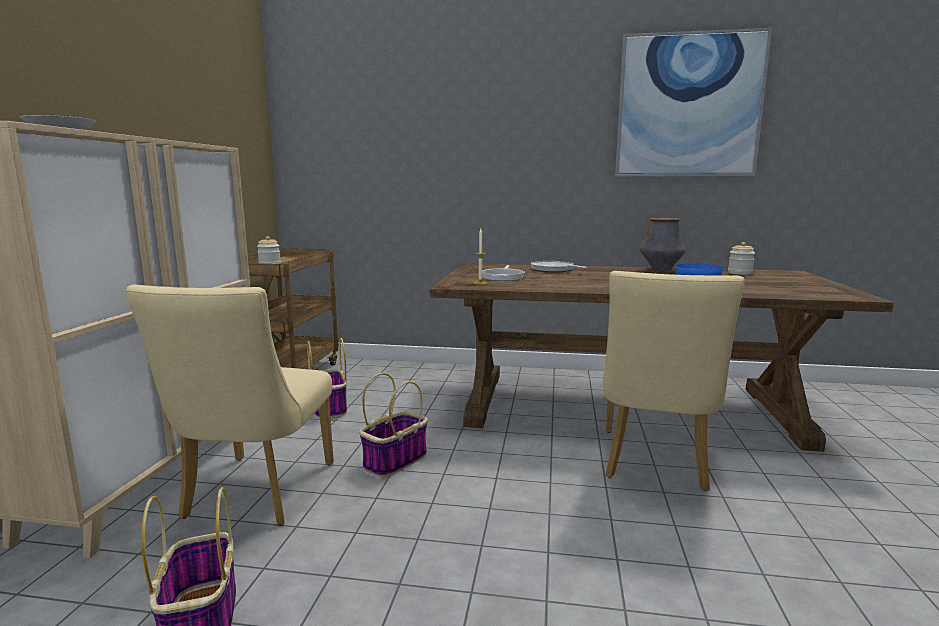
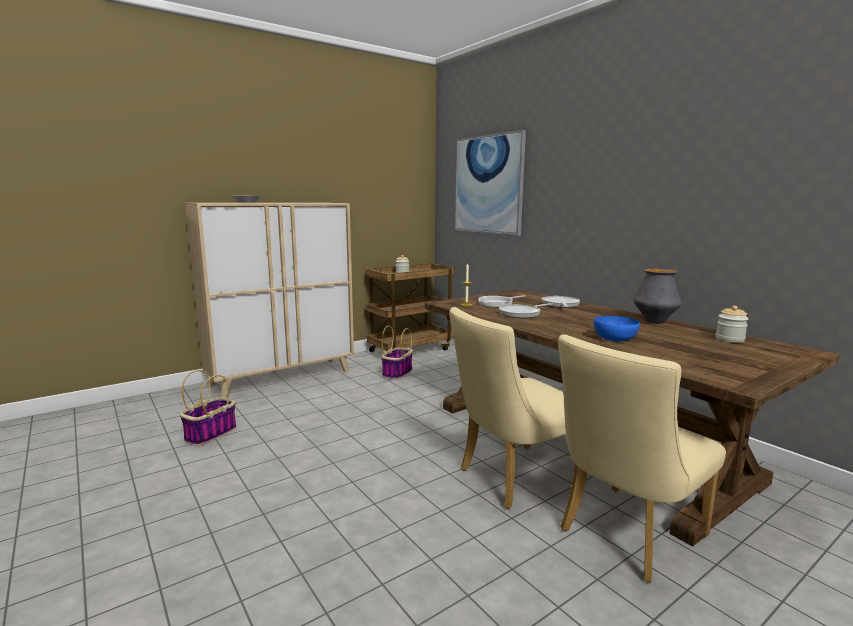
camera: 45 degrees right, 0 degrees up
(254, 495) = (297, 400): beige chair -> beige chair (625, 536)
(395, 460) = (375, 410): basket -> none
(560, 281) = (522, 314): none -> frying pan
(688, 106) = (727, 152): picture -> picture (488, 185)

